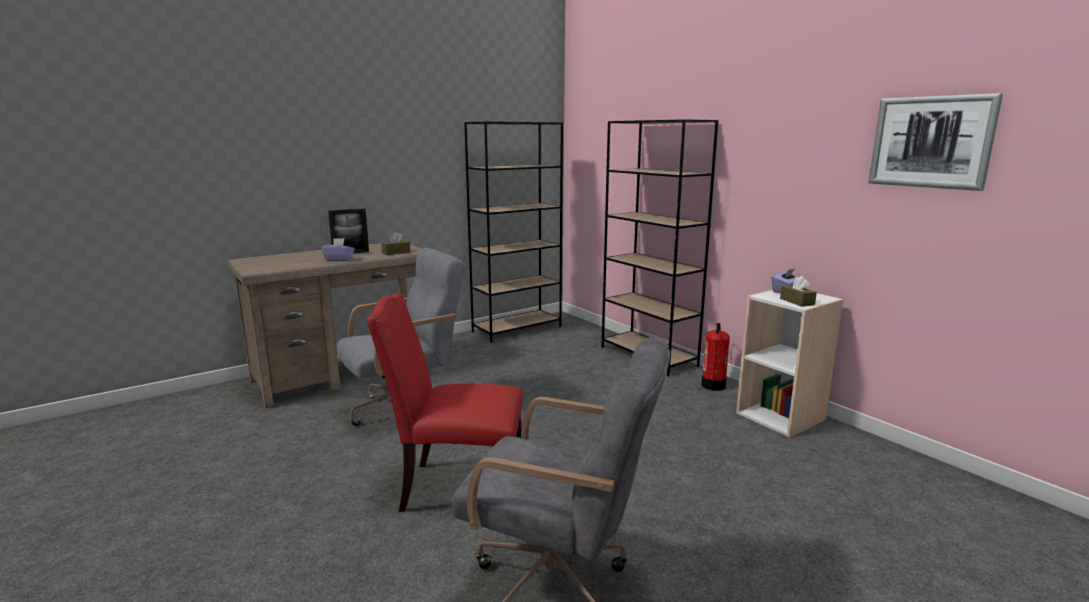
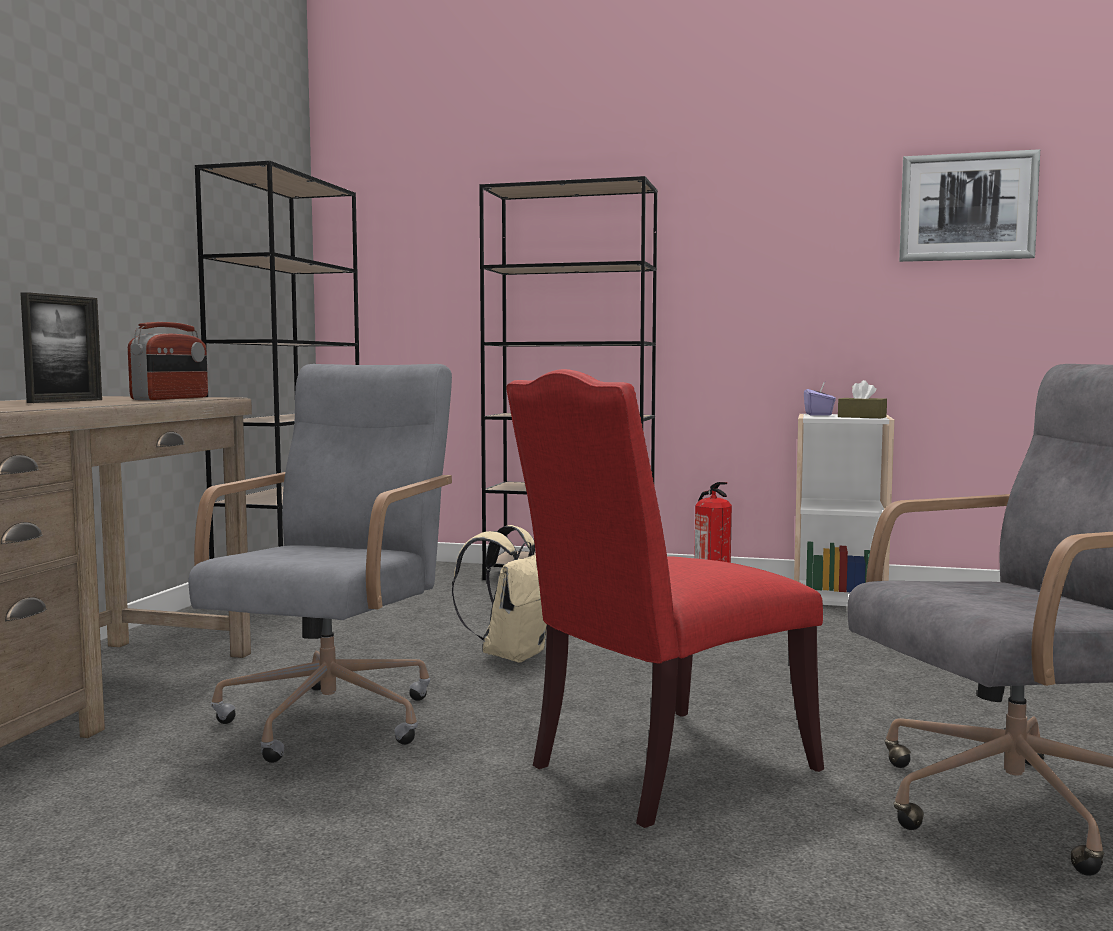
camera: 40 degrees left, 10 degrees down
(339, 260) = (83, 403): purple tissue box -> none
(396, 252) = (171, 398): brown tissue box -> radio
(525, 401) = (513, 654): none -> beige backpack

